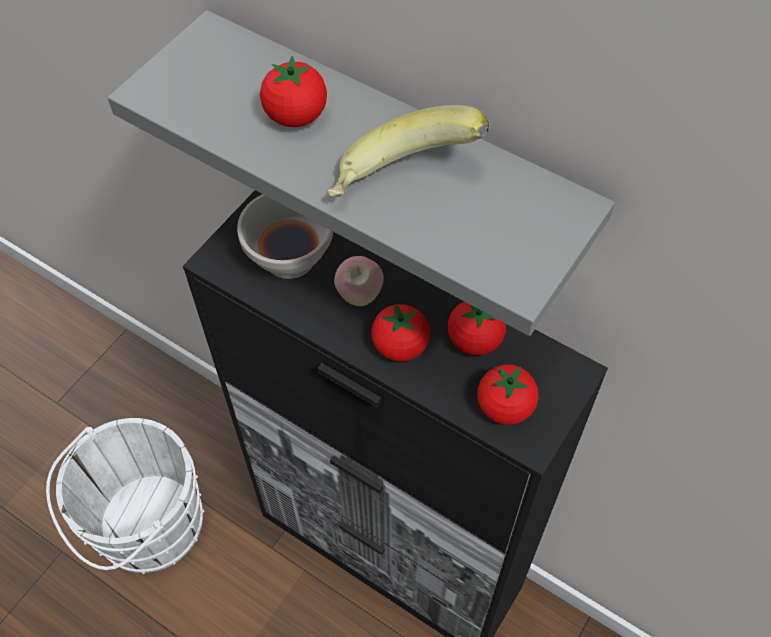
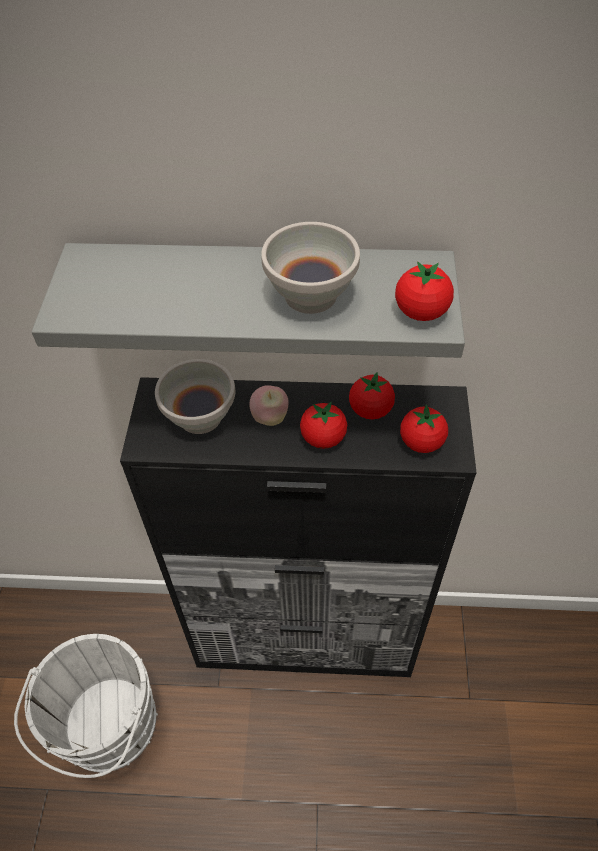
camera: 30 degrees left, 5 degrees down
(296, 116) = (195, 285): tomato -> tomato (421, 312)
(403, 184) = (309, 296): banana -> white bowl

